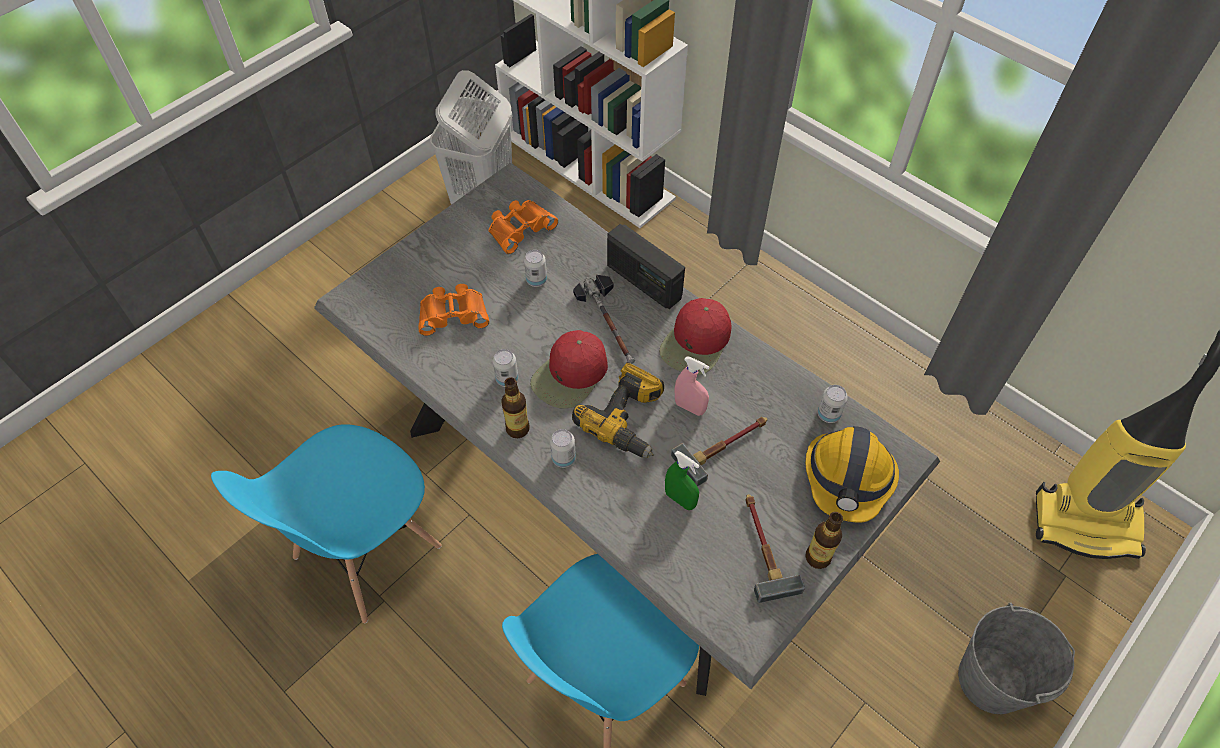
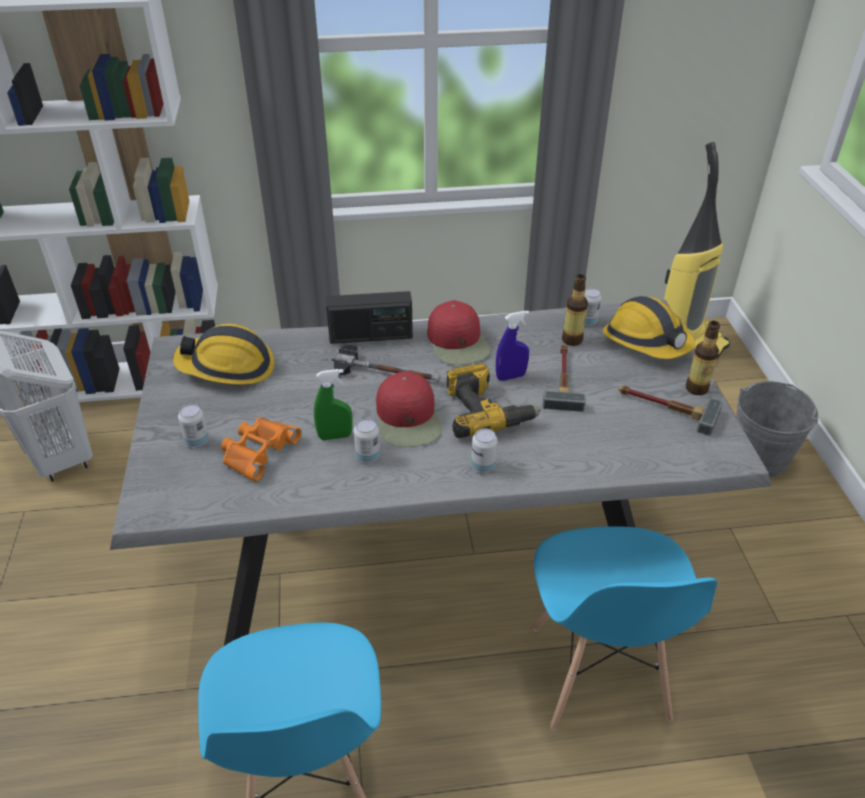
camera: 50 degrees left, 15 degrees down
(518, 429) = (424, 476): bottle -> bottle (572, 340)
(519, 228) = (227, 367): orange binoculars -> hard hat
(536, 280) = (292, 387): can -> can (197, 441)
(680, 499) = (586, 425): green spray bottle -> green spray bottle (335, 436)
(689, 407) = (511, 376): pink spray bottle -> blue spray bottle

